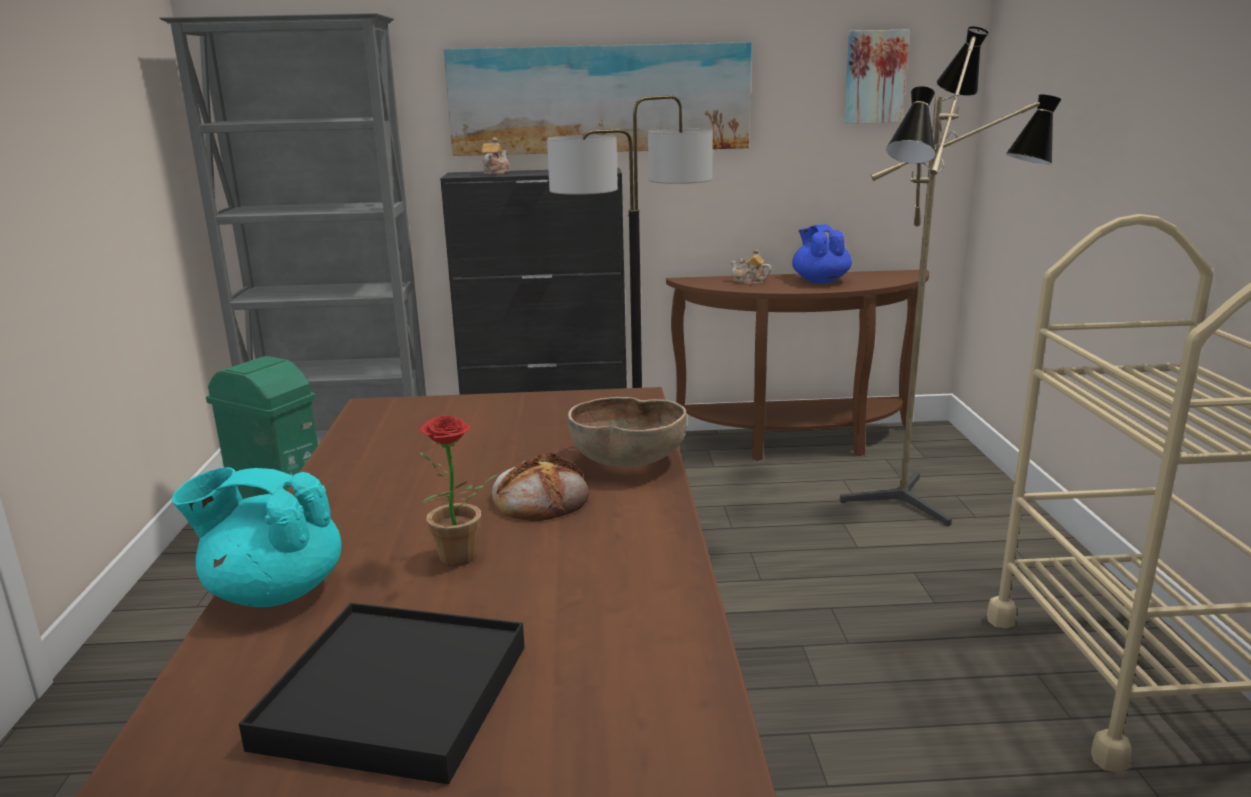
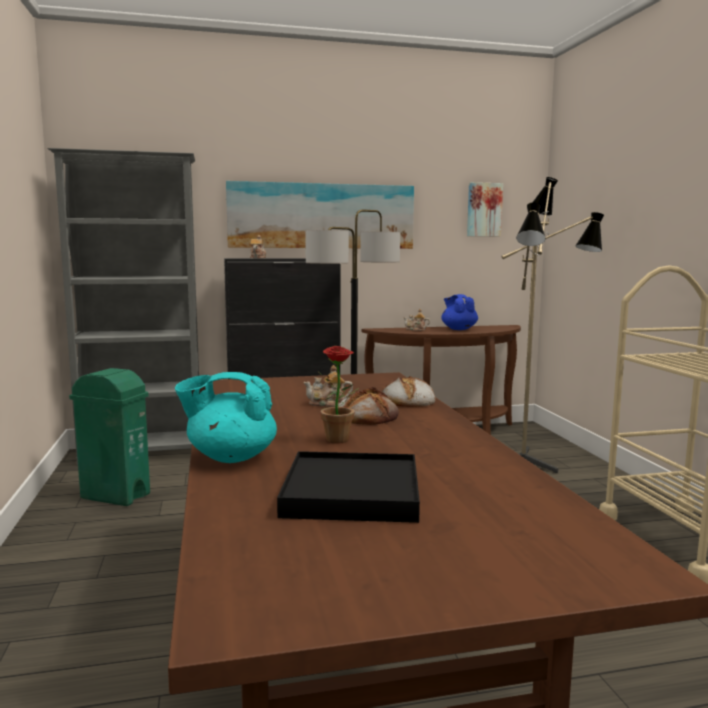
camera: 10 degrees left, 10 degrees down
(501, 464) = (328, 403): none -> teapot
(627, 462) = (407, 401): brown bowl -> bread

